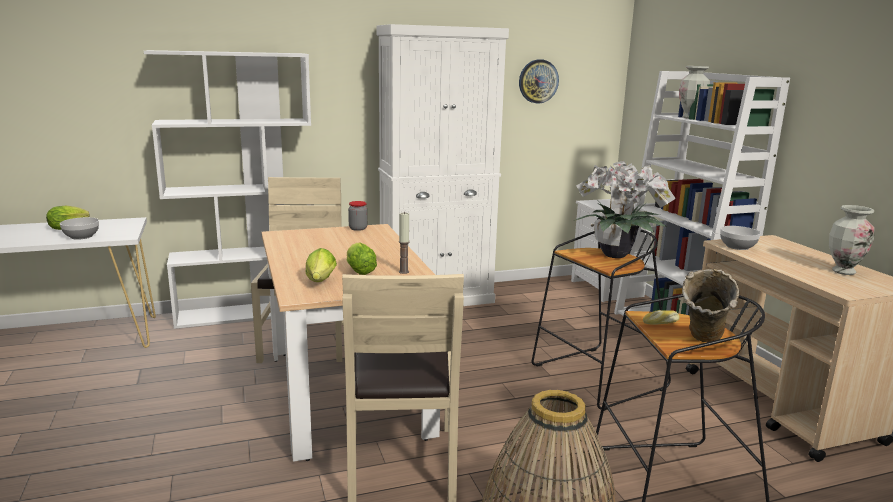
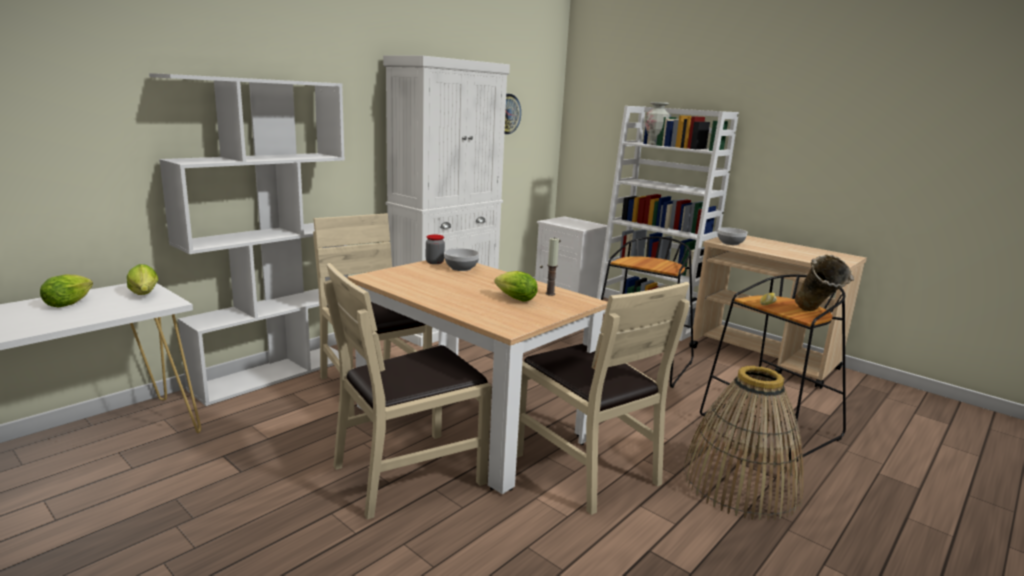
camera: 30 degrees left, 0 degrees up
(81, 236) = (109, 311): bowl -> bowl (460, 268)
(245, 420) = (408, 473): none -> beige chair
(320, 282) = (502, 313): lettuce -> lettuce (144, 295)
(617, 256) = (656, 260): potted plant -> none
(843, 271) = (811, 252): vase -> none

